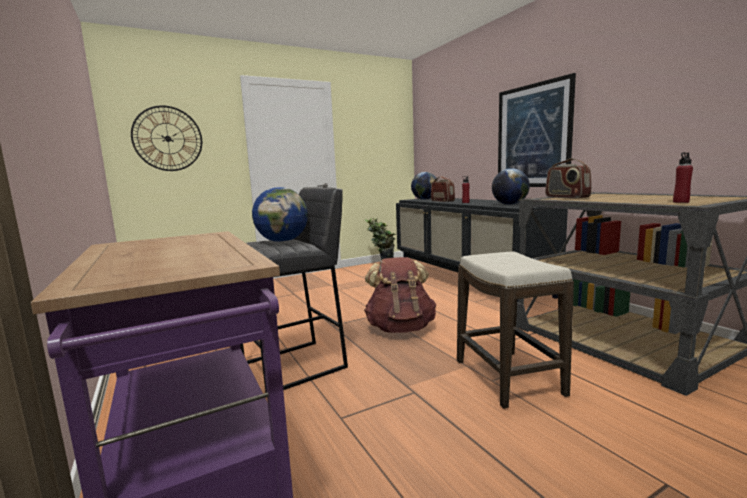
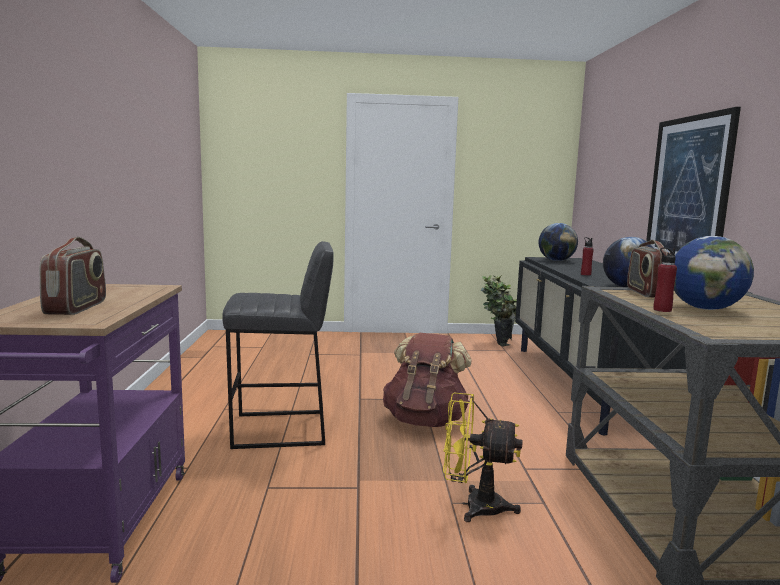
camera: 25 degrees right, 0 degrees up
(167, 138) = (263, 163): wall clock -> none
(282, 241) = (276, 297): globe -> globe (705, 309)
(442, 201) = (567, 267): radio -> radio (77, 308)
(508, 378) = (473, 506): stool -> yellow fan
(680, 202) = (739, 329): red bottle -> red bottle (662, 310)

